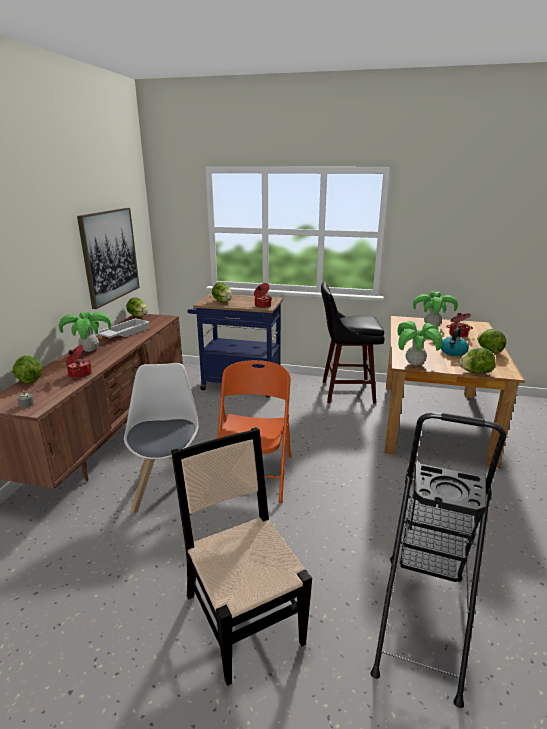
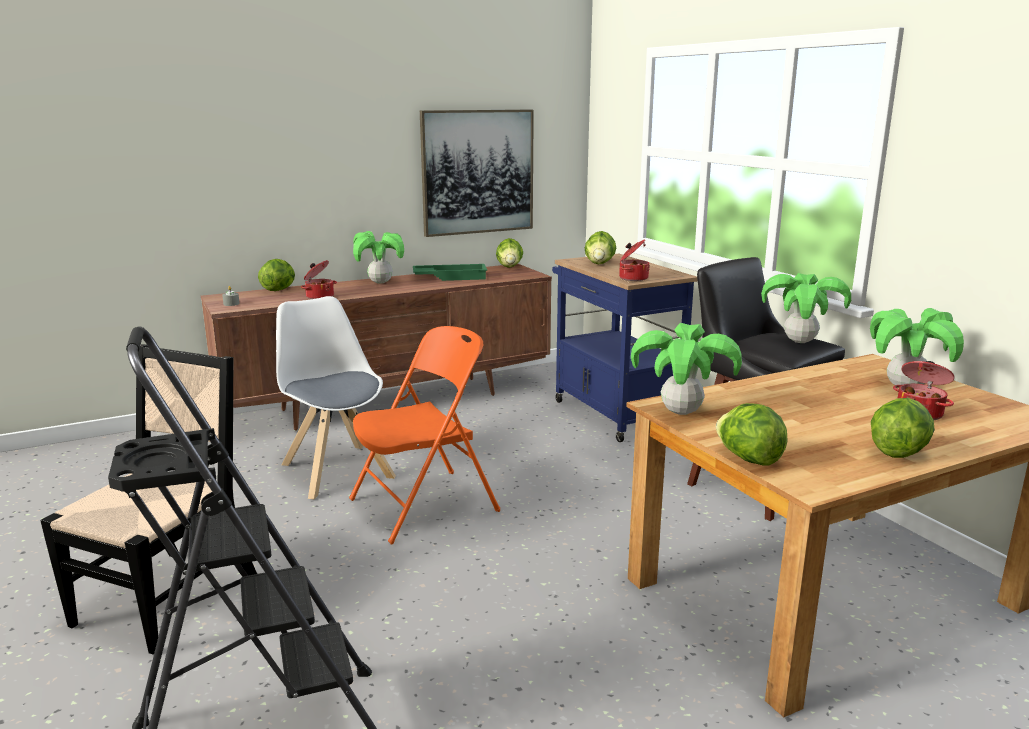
camera: 50 degrees right, 5 degrees down
(124, 333) = (450, 277): white tray -> green tray
(168, 486) = (336, 469): chair -> chair turned 75 degrees counterclockwise
(364, 318) = (799, 341): none -> potted plant
(453, 352) = (809, 426): kettle -> none

